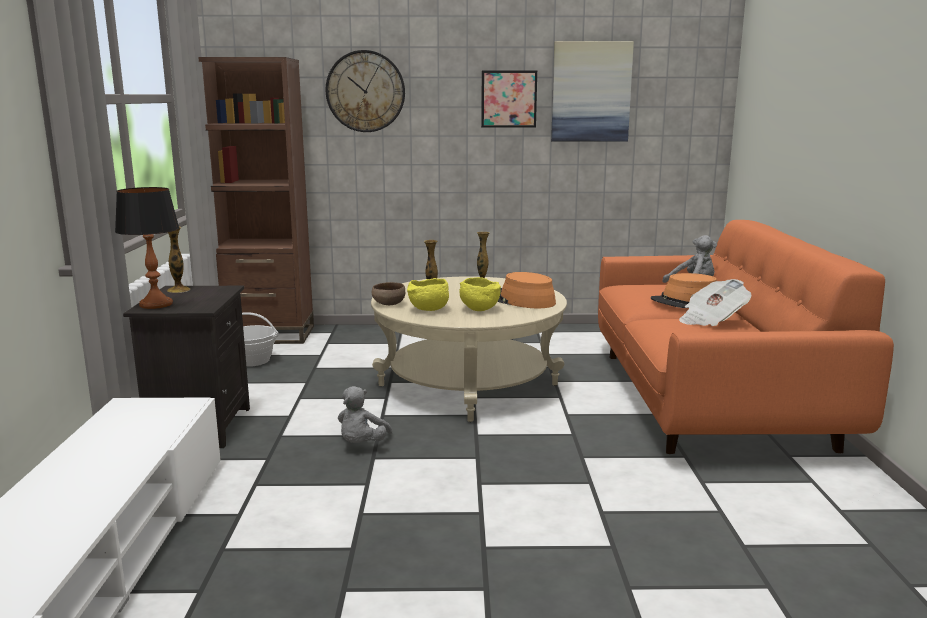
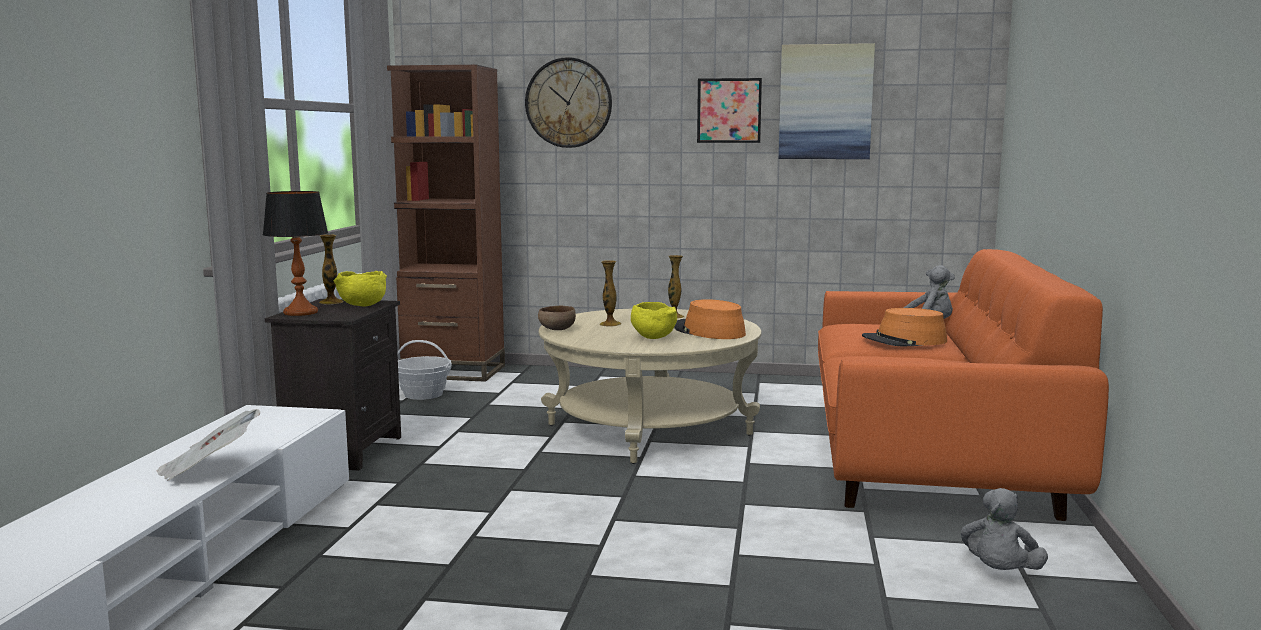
camera: 10 degrees right, 5 degrees down
(362, 444) = (504, 476): grey plush toy -> grey plush toy (1000, 573)
(428, 310) = (596, 336): yellow bowl -> yellow bowl (361, 306)
(711, 320) = (921, 358): newspaper -> newspaper (208, 470)

